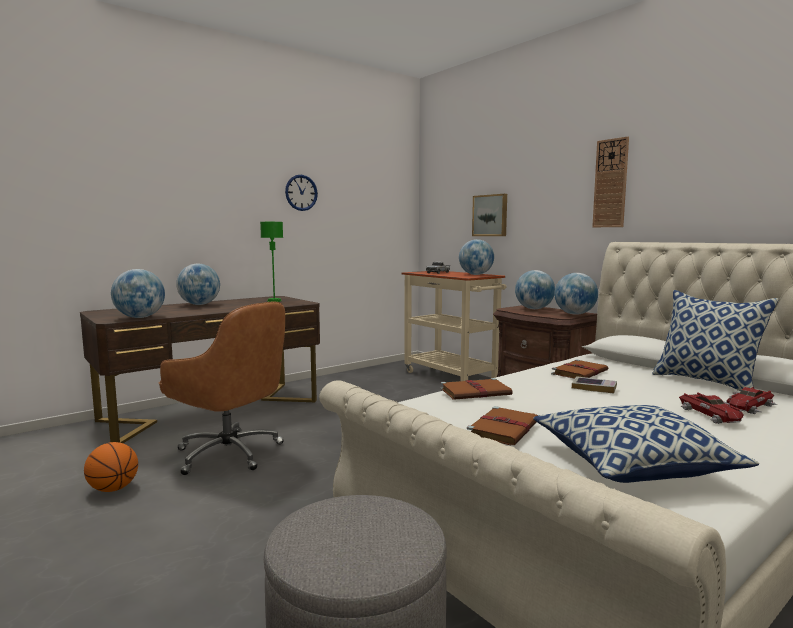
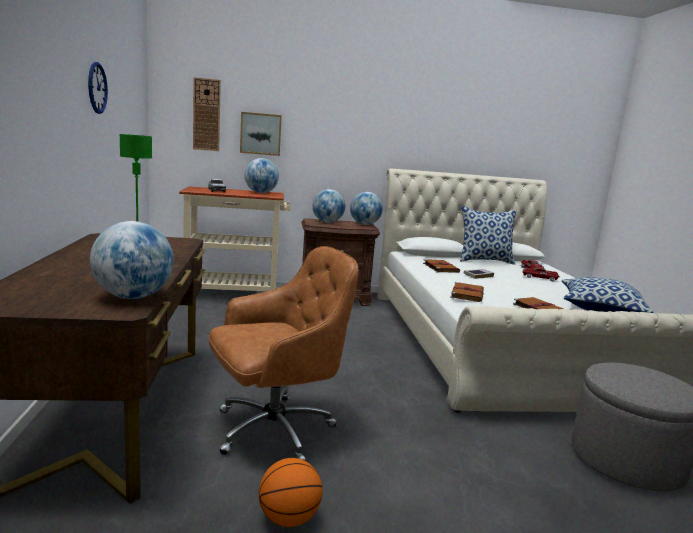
camera: 60 degrees left, 5 degrees up
(199, 304) = (77, 263): globe -> none
(610, 183) = (382, 122): wall clock -> wall clock (206, 115)

